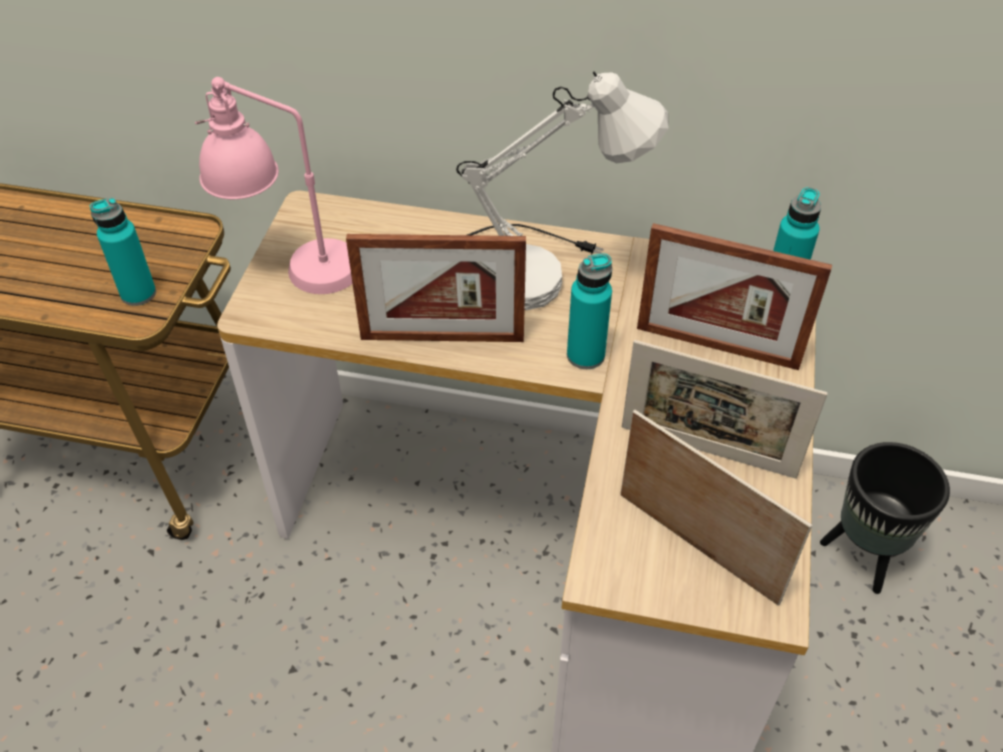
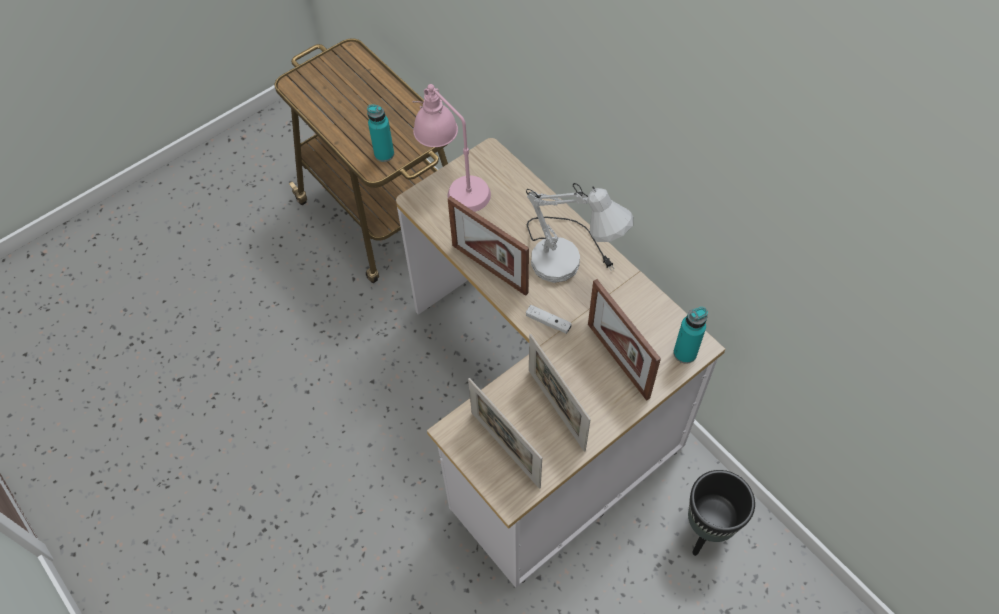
camera: 40 degrees right, 10 degrees up
(585, 355) = (548, 322): turquoise bottle -> white game controller
(697, 547) = (505, 449): picture frame -> picture frame turned 150 degrees clockwise

